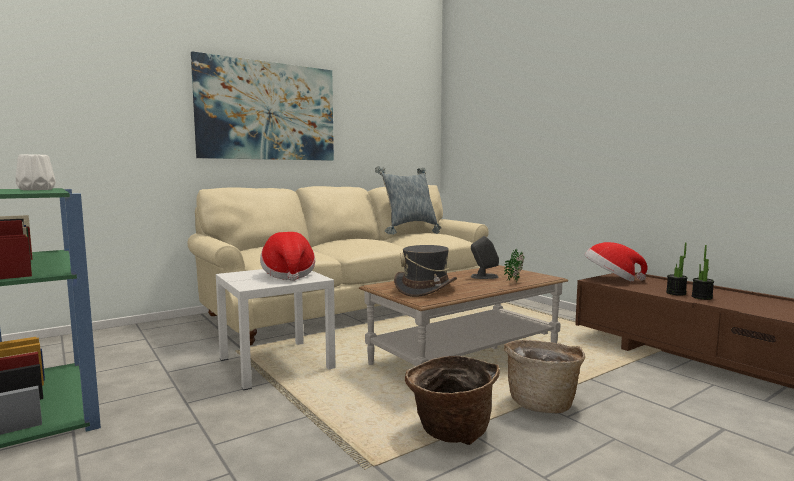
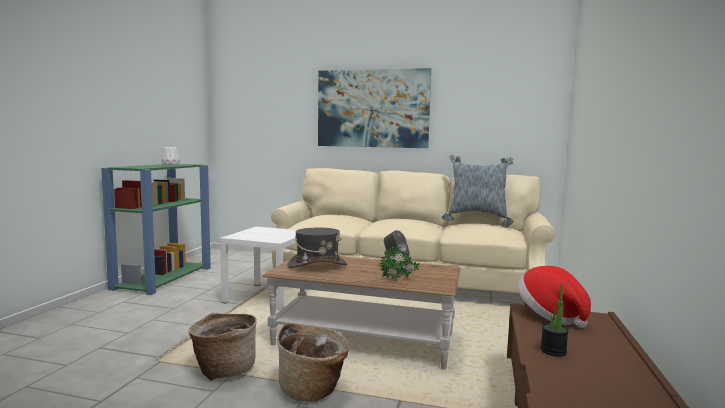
camera: 50 degrees right, 0 degrees up
(288, 275) = (275, 235): hat -> none
(701, 297) = (563, 366): potted plant -> none

